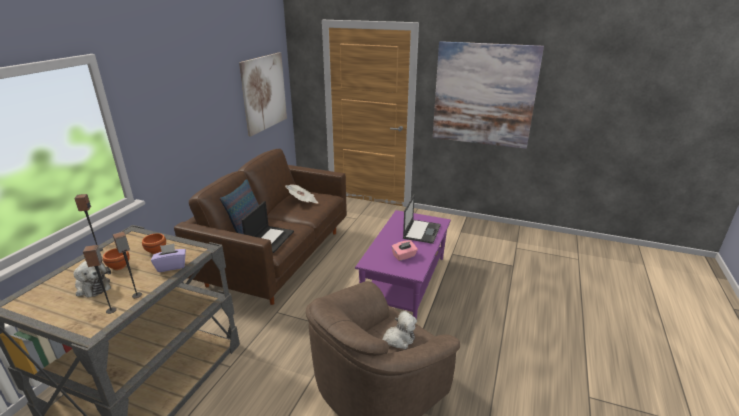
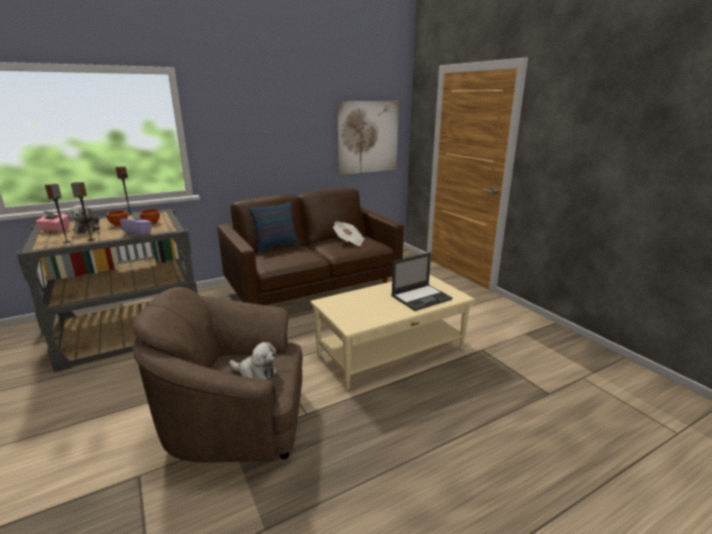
camera: 40 degrees right, 5 degrees down
(270, 239) = (279, 258): laptop -> none
(404, 256) = (366, 310): pink tissue box -> pink tissue box (55, 229)
(405, 282) = (391, 352): purple coffee table -> beige coffee table
(483, 95) = (594, 153): picture -> none

